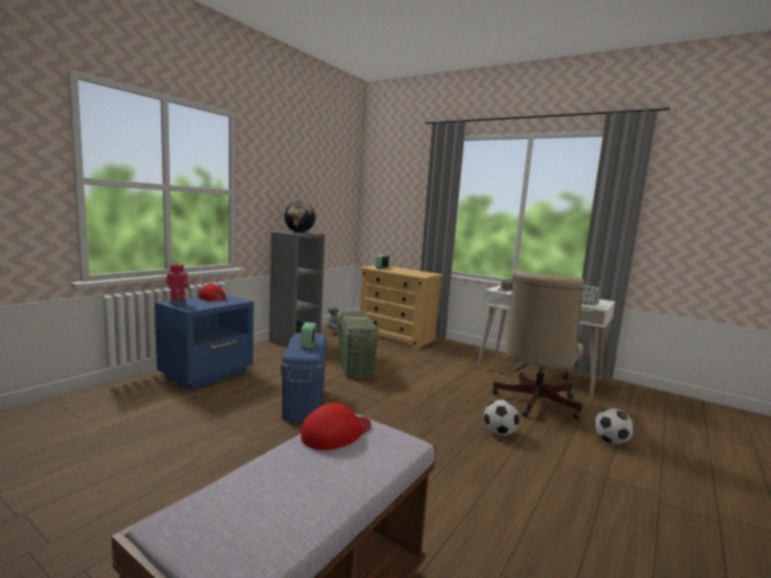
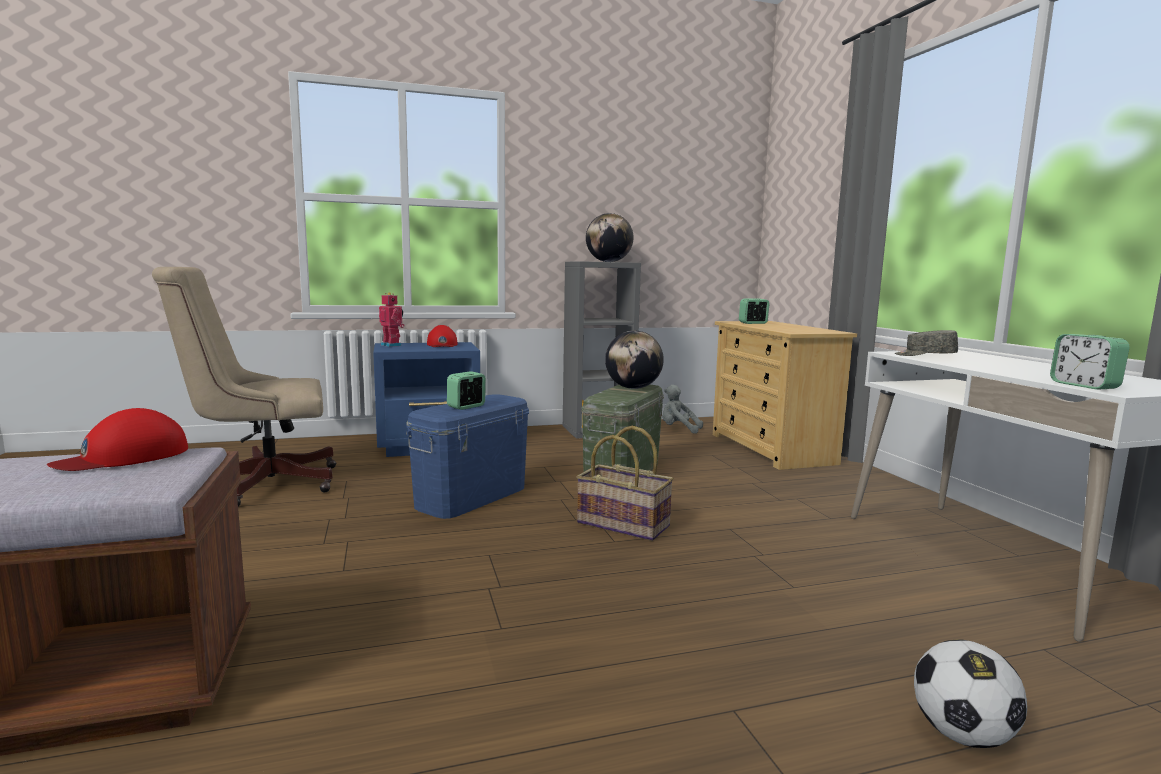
camera: 40 degrees right, 0 degrees up
(336, 433) = (125, 457): red cap -> red cap turned 135 degrees clockwise
(356, 315) = (633, 388): none -> globe
(404, 396) = (624, 524): none -> basket
(499, 433) = (694, 621): football -> none
(534, 403) = (877, 602): beige office chair -> beige office chair (260, 484)

